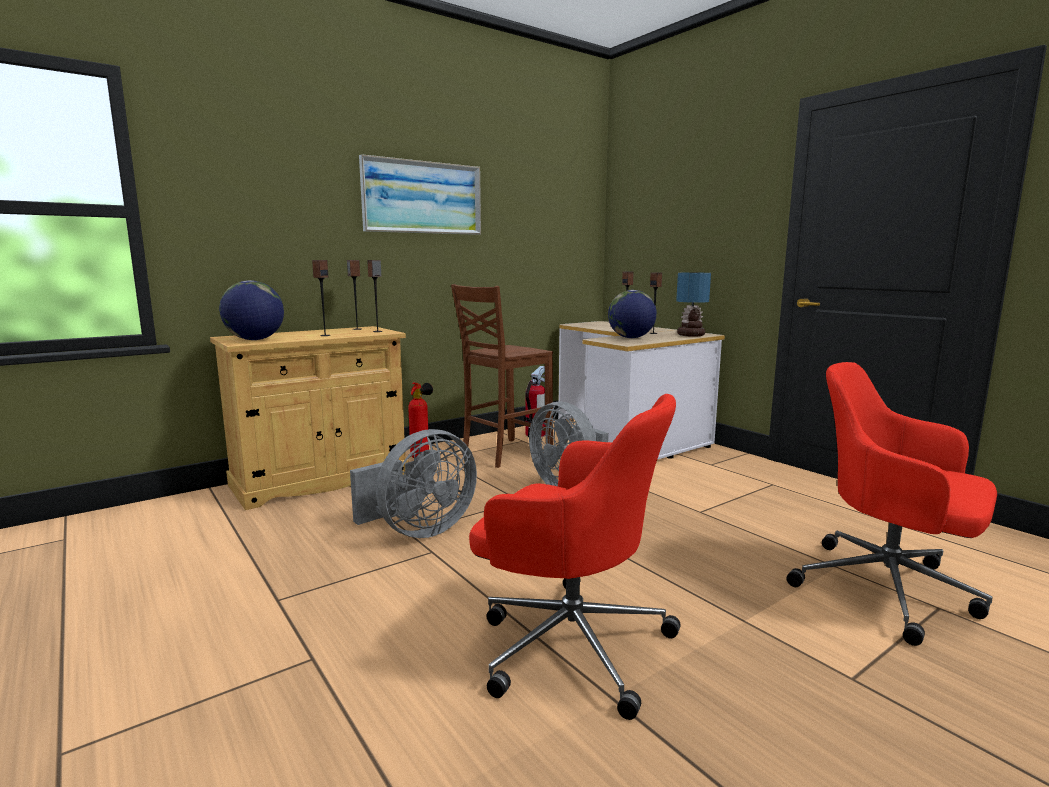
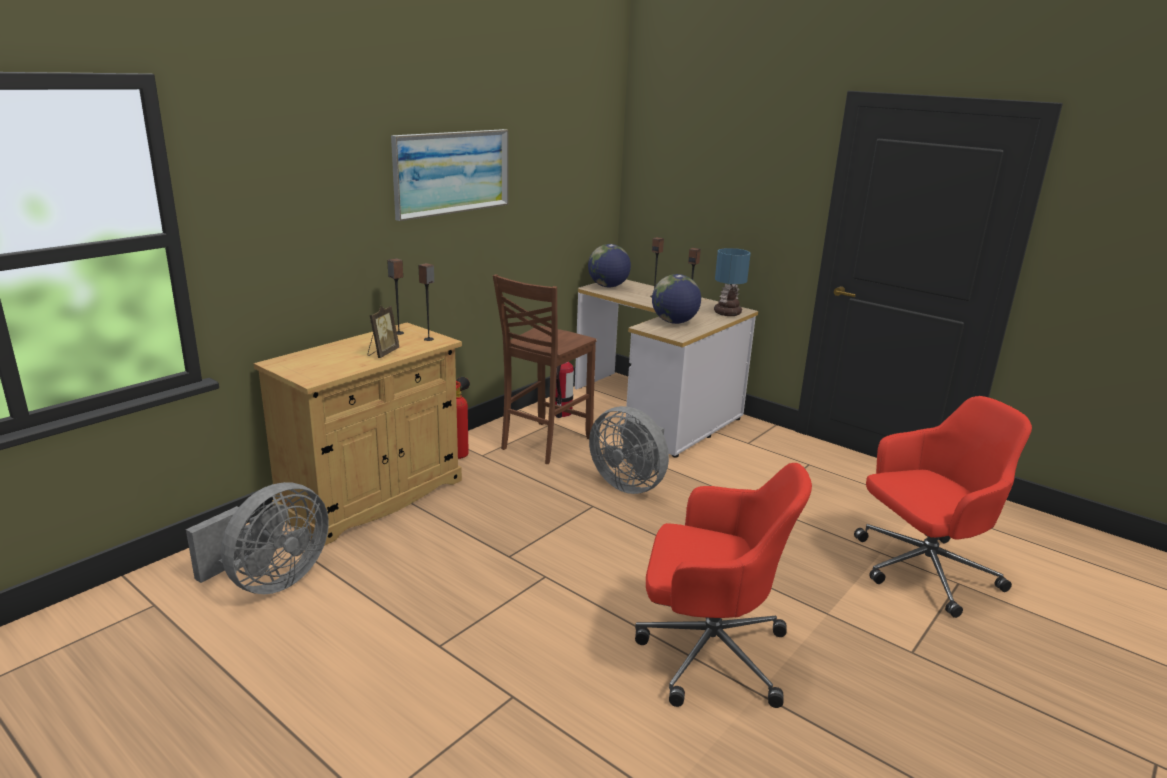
camera: 15 degrees left, 10 degrees up
(255, 340) = (318, 369): globe -> globe (608, 286)
(325, 335) = (382, 353): speaker -> picture frame
(419, 530) = (518, 553): grey fan -> grey fan (270, 581)
(888, 590) = (922, 571): red office chair -> red office chair turned 135 degrees clockwise

